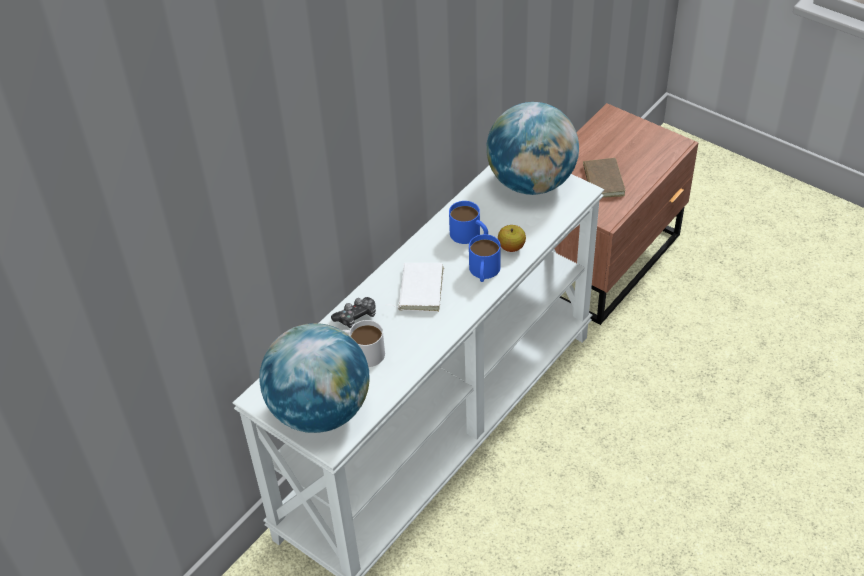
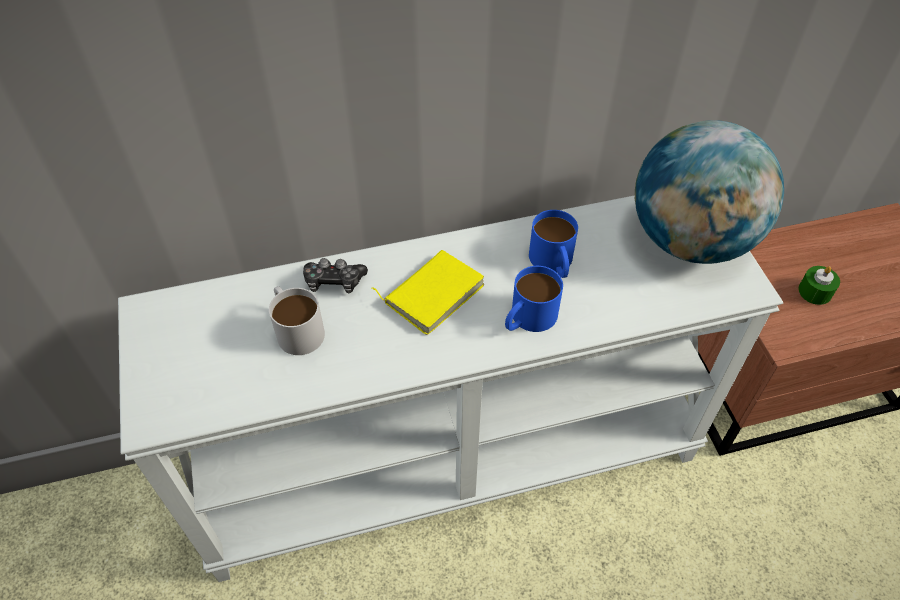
camera: 35 degrees right, 5 degrees up
(320, 410) = (183, 369): globe -> none
(419, 289) = (432, 292): white book -> yellow book
(511, 247) = (591, 307): apple -> none
(601, 181) = (815, 291): brown book -> green candle

